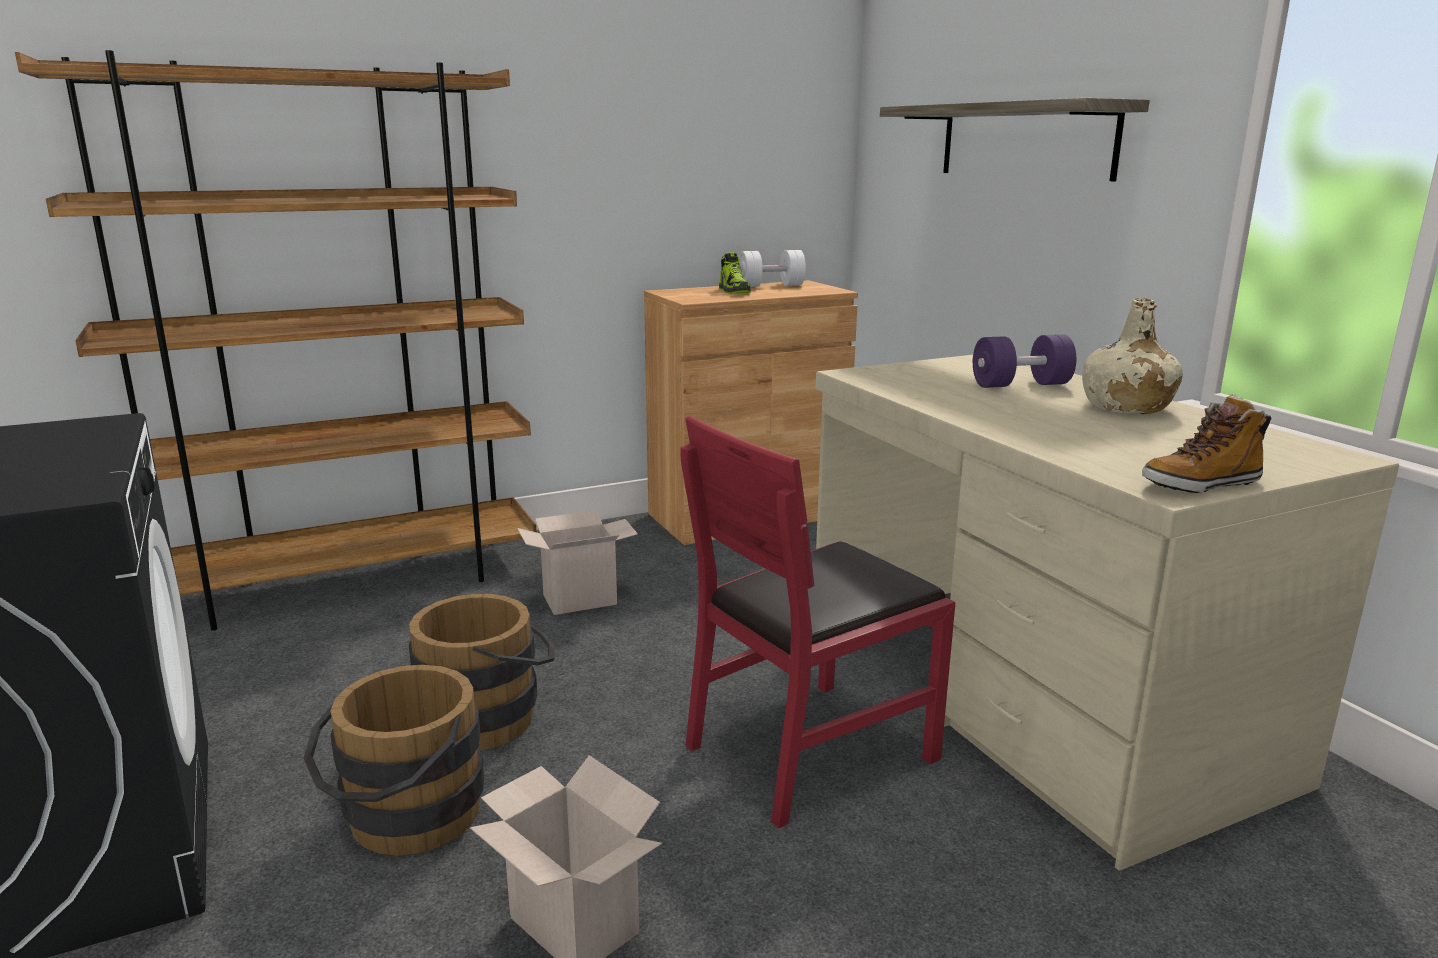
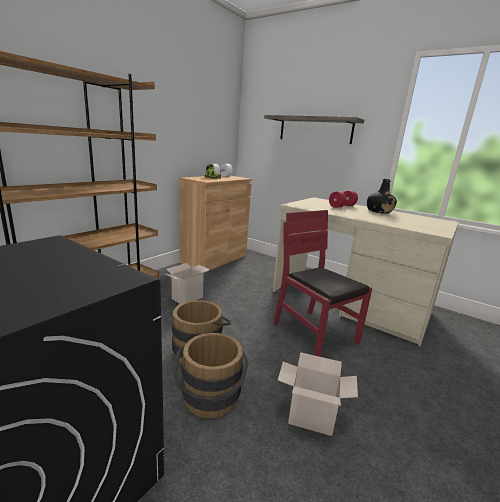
camera: 30 degrees left, 0 degrees up
(809, 749) = (314, 333): red chair -> red chair turned 120 degrees clockwise
(1020, 385) = (342, 206): purple dumbbell -> red dumbbell
(1125, 407) = (379, 211): beige bottle -> black bottle
(1201, 484) = (441, 231): boot -> none

